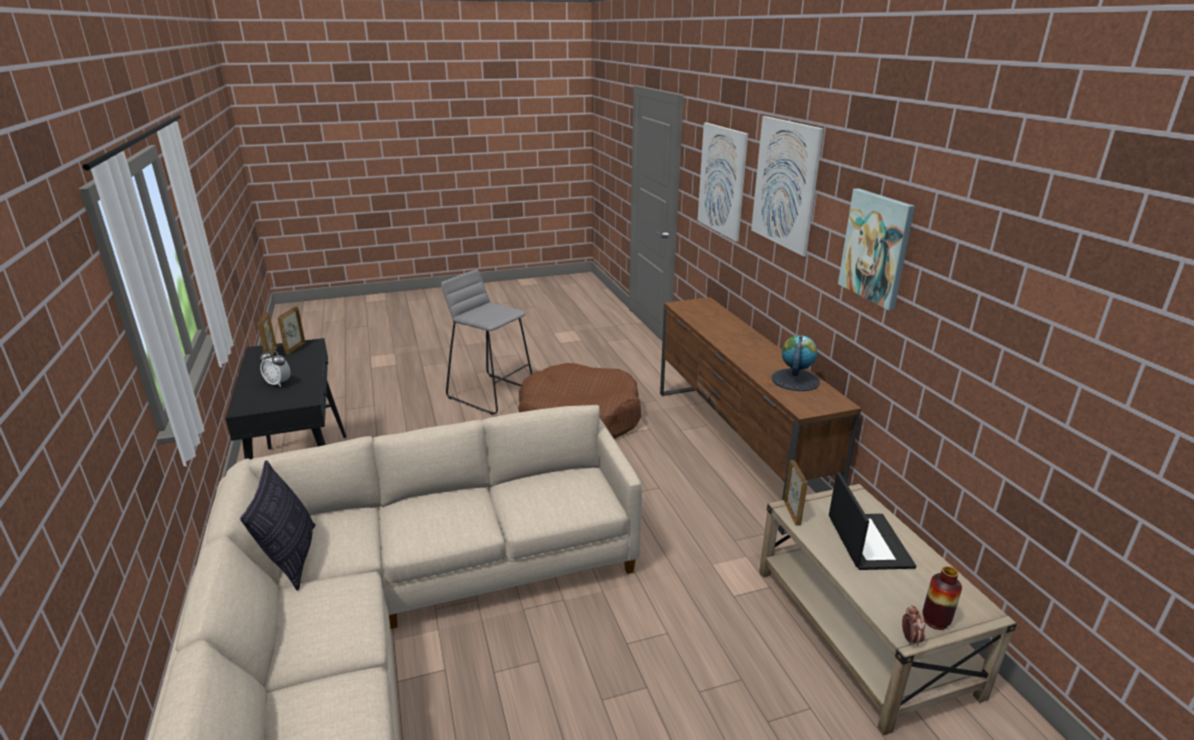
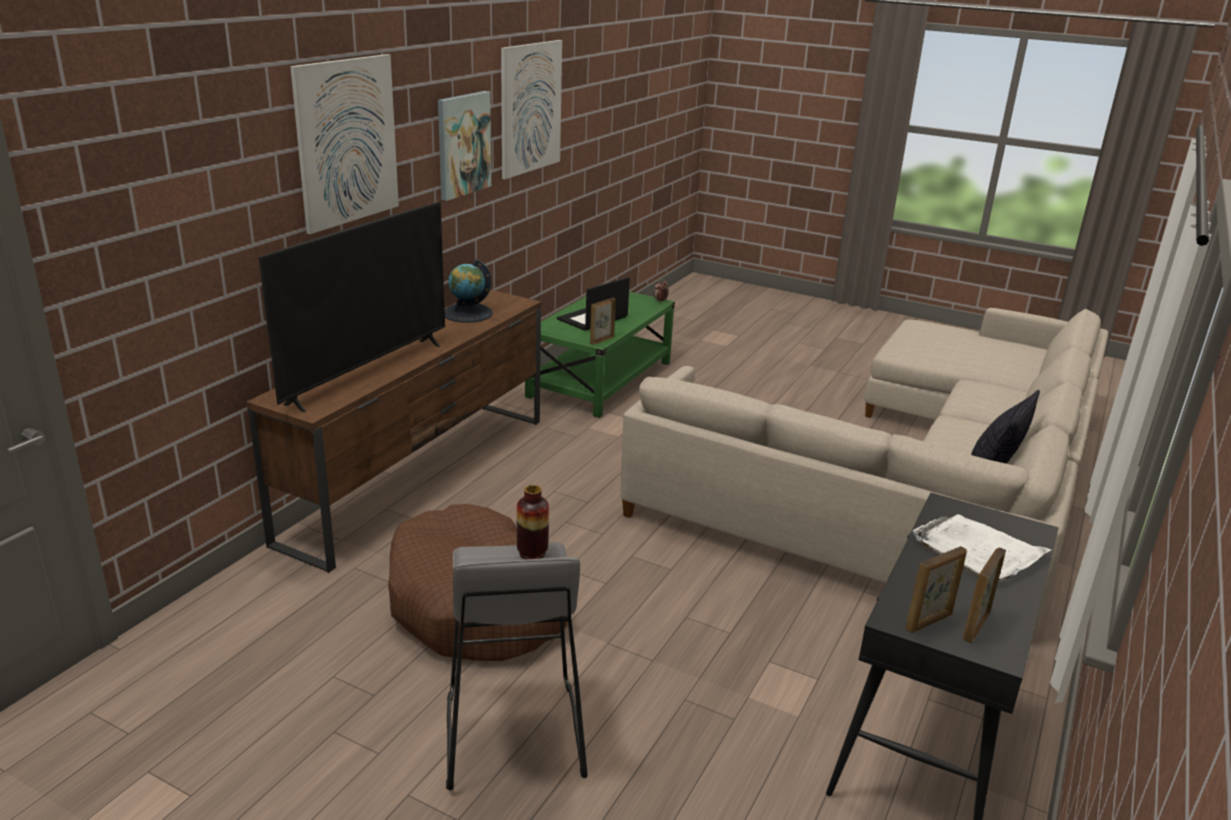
camera: 135 degrees left, 0 degrees up
(278, 383) = (977, 551): alarm clock -> white tray
(712, 325) = (367, 373): none -> television
(722, 180) = (211, 205): picture -> picture (531, 108)
(861, 630) = (600, 380): beige coffee table -> green coffee table
(935, 621) = (636, 298): vase -> vase (532, 553)

